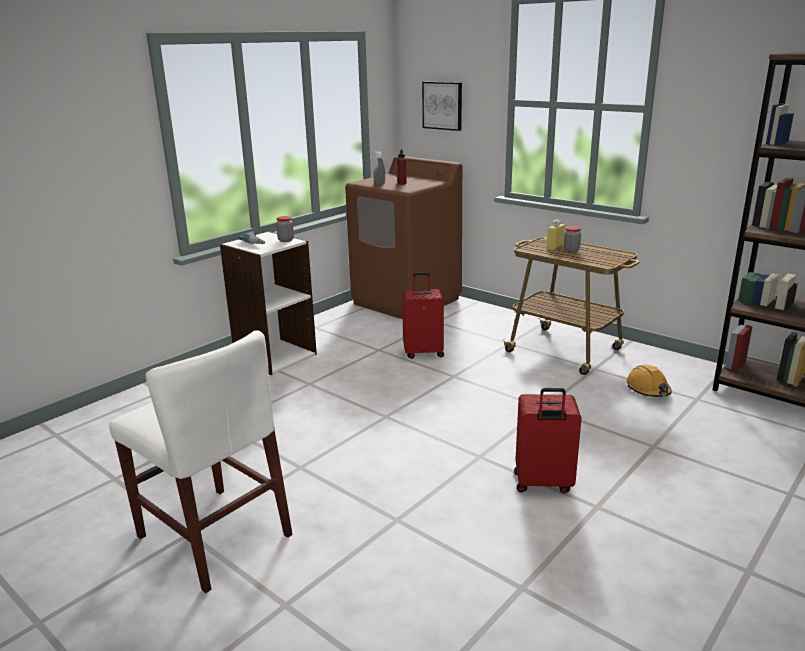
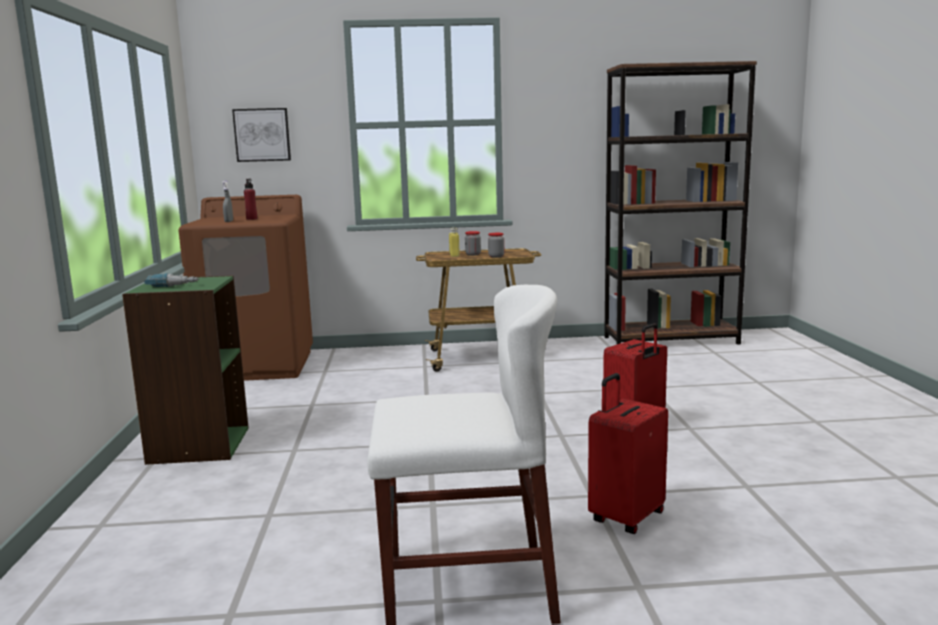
camera: 45 degrees left, 10 degrees down
(275, 356) = (198, 445): white bookcase -> green bookcase
(285, 240) = (205, 279): jar -> jar (496, 256)
(423, 352) = (362, 393): red suitcase -> red suitcase (625, 517)
(648, 389) = (582, 361): orange hard hat -> none

